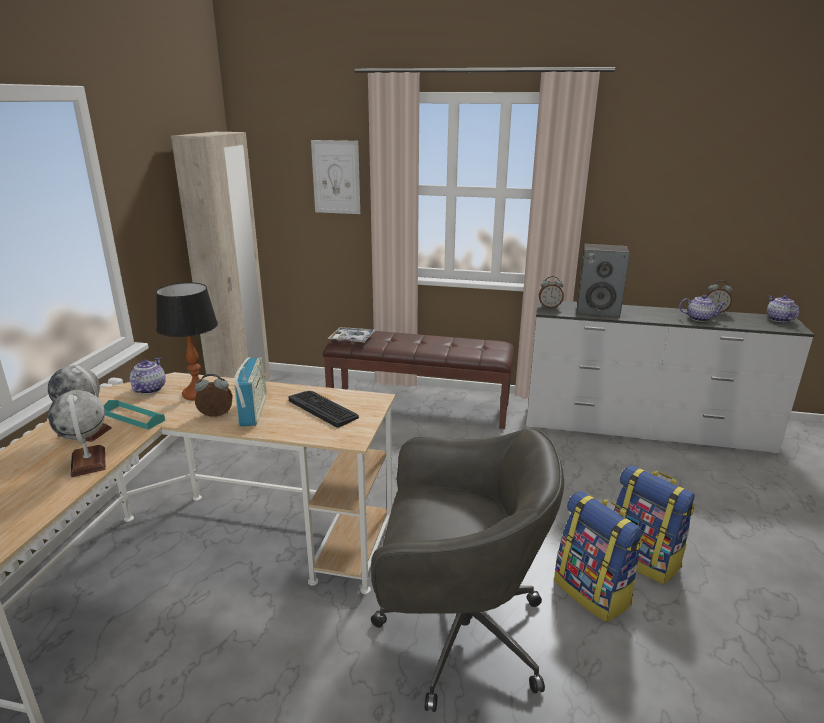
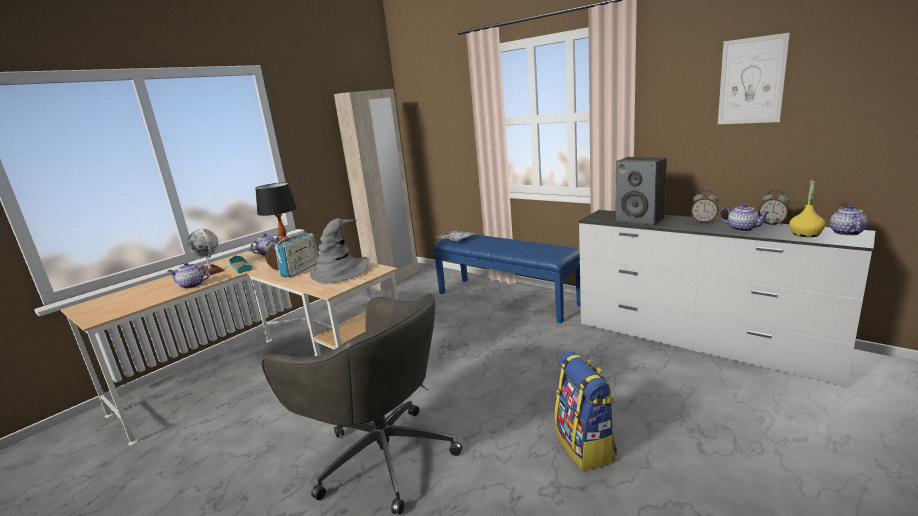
camera: 30 degrees right, 5 degrees down
(88, 462) = (191, 285): globe -> teapot
(323, 408) = (340, 272): keyboard -> grey hat
(336, 177) = (457, 116): picture -> picture (751, 81)
(419, 406) = (507, 298): brown bench -> blue bench
(549, 307) = (599, 215): alarm clock -> alarm clock (704, 222)
(593, 592) = (512, 459): backpack -> none
(753, 322) = (805, 234): none -> yellow bottle

